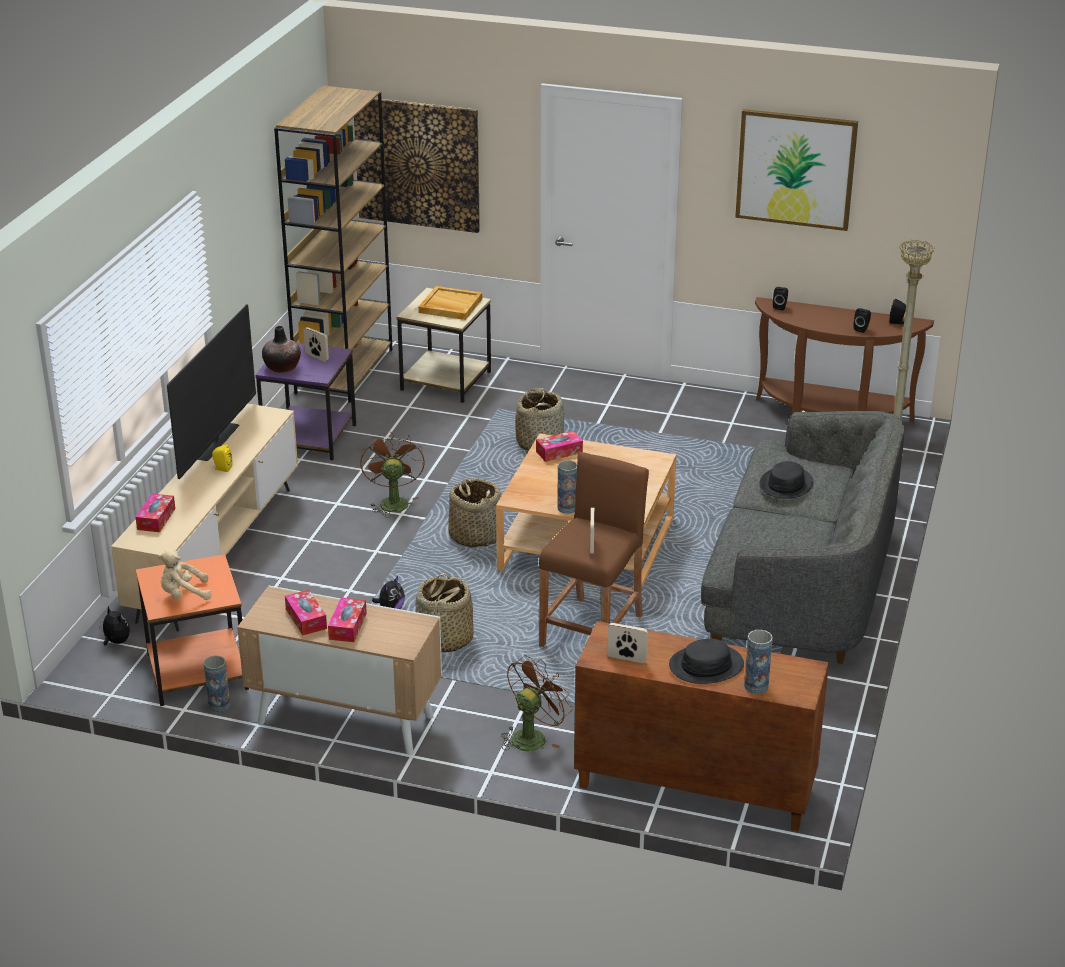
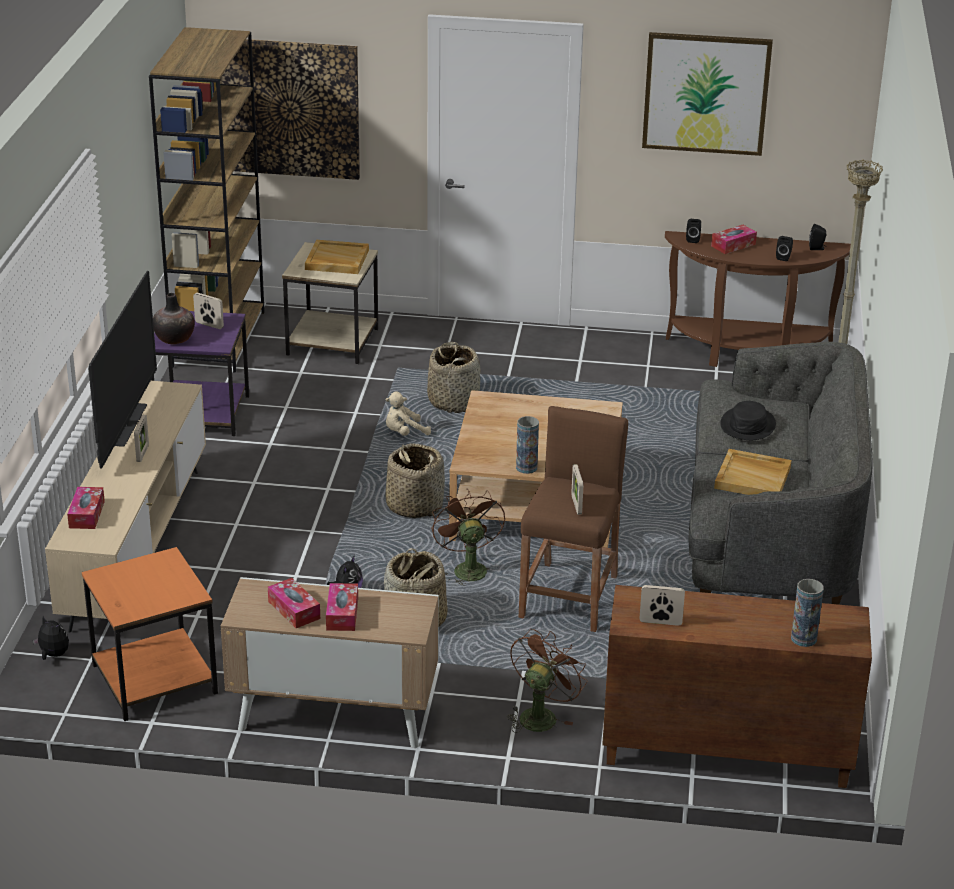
camera: 10 degrees left, 0 degrees up
(184, 595) = (145, 595): beige plush toy -> beige plush toy (404, 433)
(219, 705) = (190, 714): vase -> none
(222, 468) = (142, 453): yellow speaker -> picture frame
(392, 501) = (314, 476): brown fan -> brown fan (467, 568)
(559, 452) = (498, 409): tissue box -> tissue box (733, 245)
(706, 666) = (745, 622): black hat -> none
(775, 533) = (753, 477): none -> beige tray

